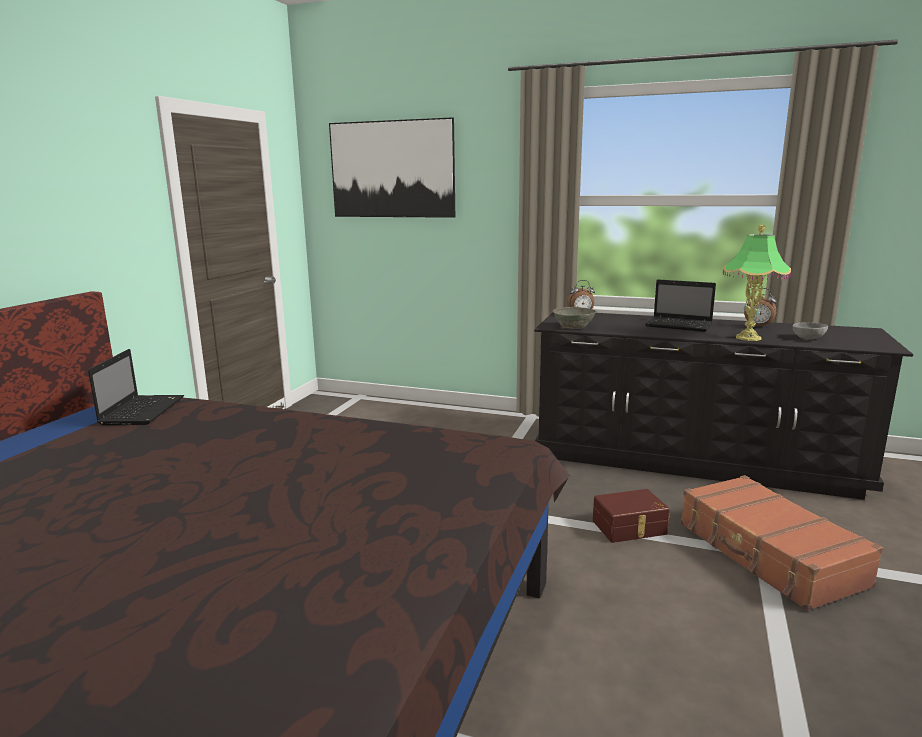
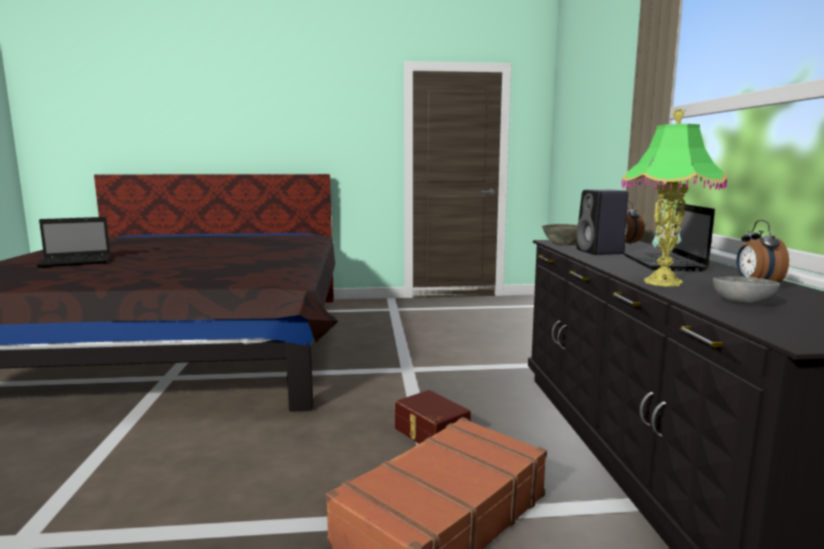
camera: 65 degrees right, 5 degrees down
(143, 410) = (295, 235): laptop -> laptop (77, 262)
(392, 169) = (585, 99): picture -> none
(621, 327) = (601, 252): none -> black speaker

